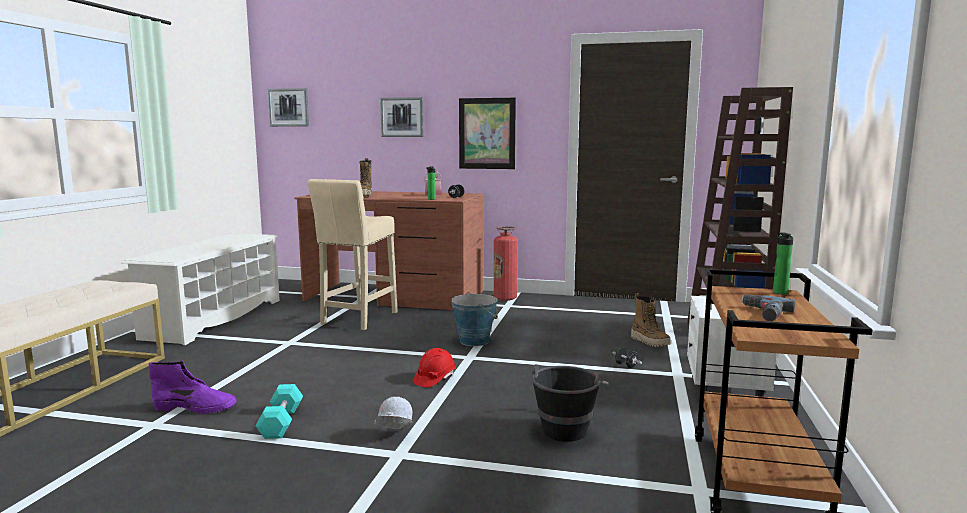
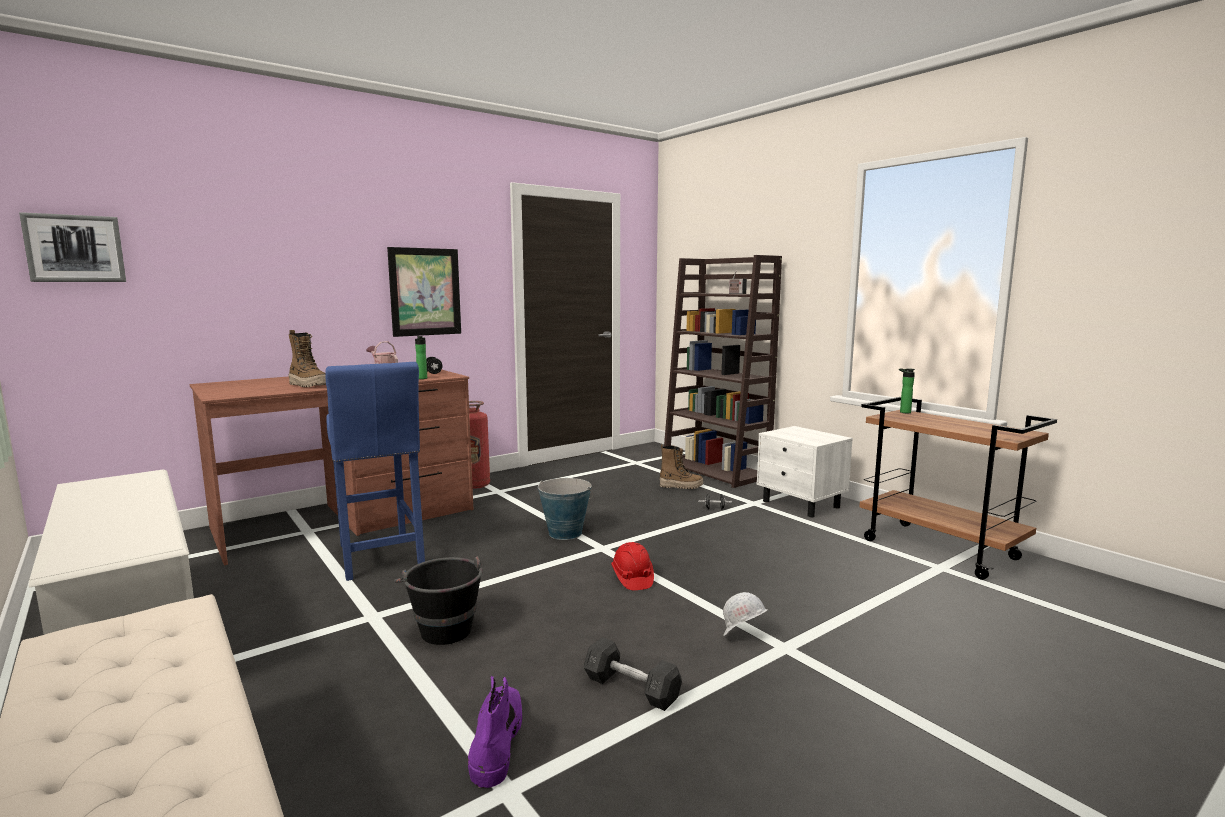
camera: 50 degrees left, 0 degrees up
(196, 408) = (497, 739): purple boot -> purple boot turned 45 degrees counterclockwise
(281, 422) = (631, 688): turquoise dumbbell -> grey dumbbell
(358, 319) = (380, 558): beige stool -> blue stool
(402, 117) = (304, 269): picture -> none
(566, 426) = (803, 567): black bucket -> black bucket (443, 626)
(762, 313) = (957, 426): power drill -> none

